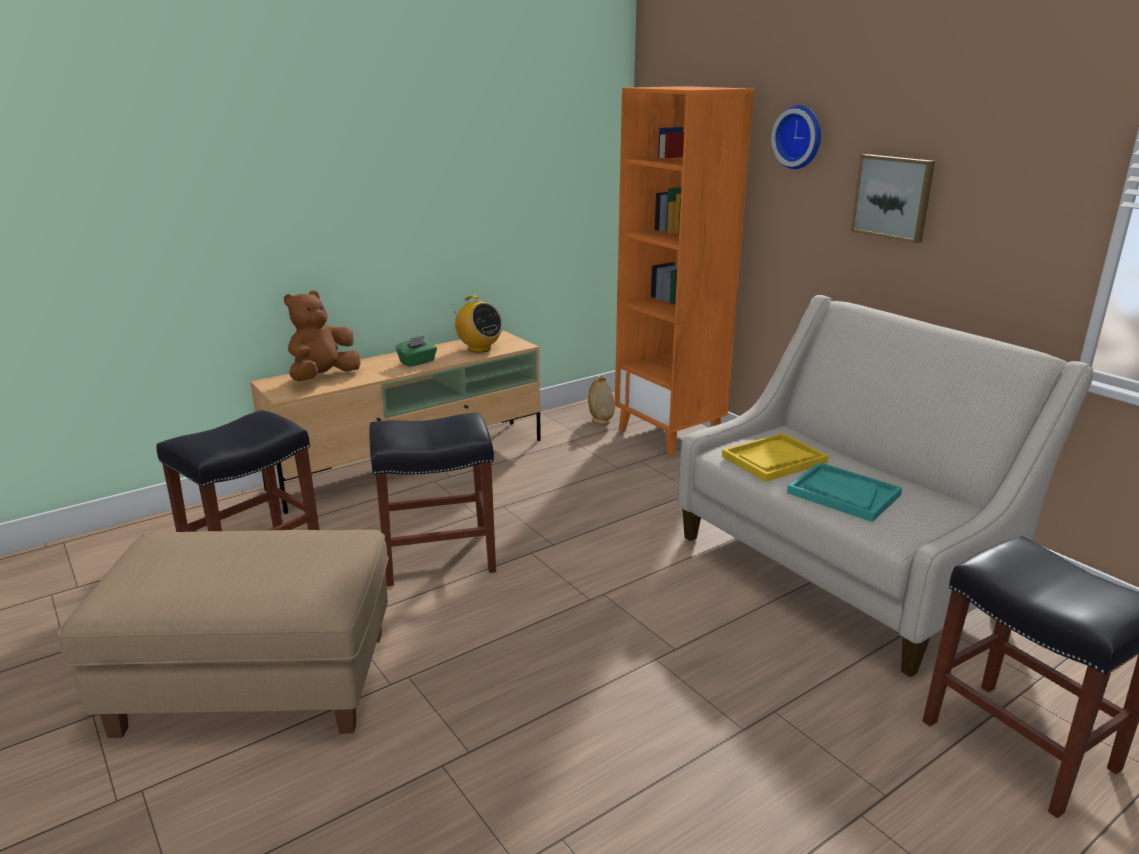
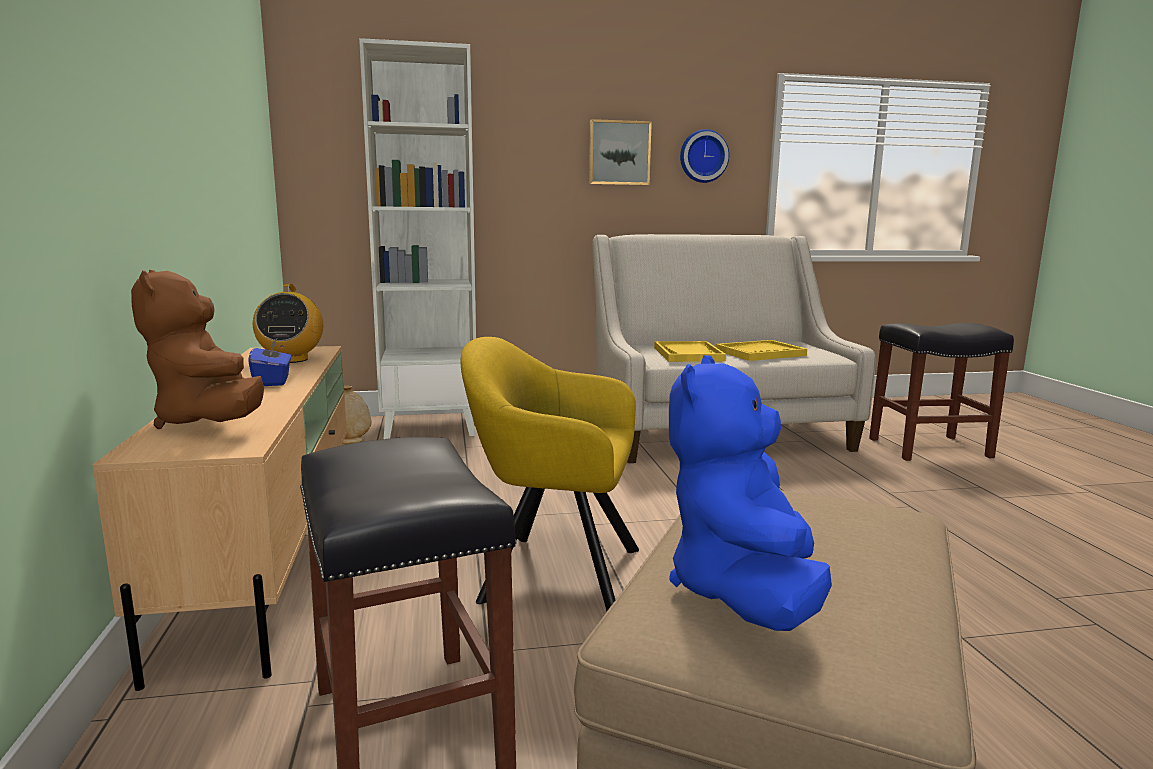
camera: 65 degrees left, 10 degrees down
(173, 552) = (743, 593): none -> blue plush toy
(417, 362) = (272, 381): green tissue box -> blue tissue box
(439, 557) = (552, 572): black stool -> yellow armchair
(479, 349) = (291, 359): radio -> radio turned 105 degrees clockwise
(670, 435) = (431, 426): orange bookcase -> white bookcase
(799, 137) = (519, 108): wall clock -> wall clock (703, 156)
(843, 494) = (760, 353): turquoise tray -> yellow tray

